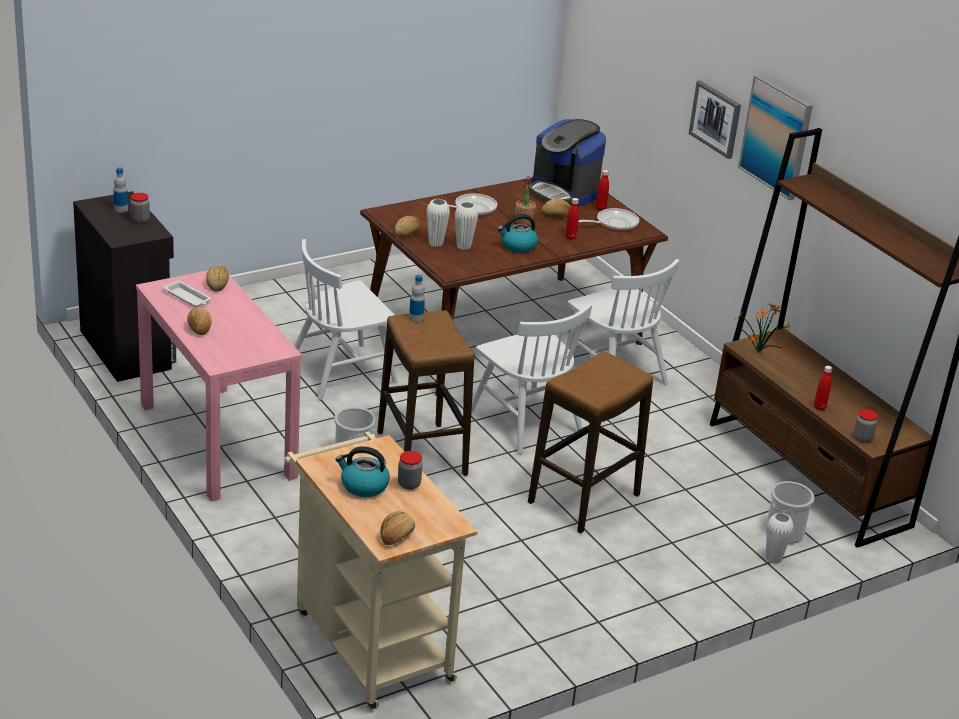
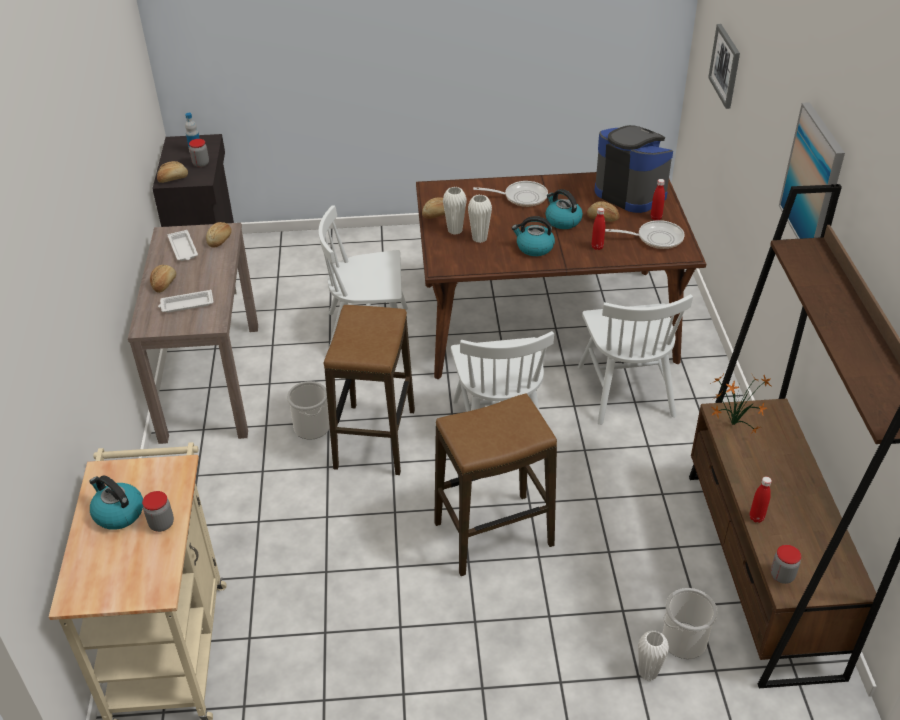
camera: 30 degrees right, 10 degrees up
(216, 440) = (211, 380): pink console table -> brown console table
(239, 340) = (186, 304): none -> white tray
(396, 536) = (92, 588): bread -> bread (173, 178)
(416, 318) = (366, 312): bottle -> none
(524, 222) = (562, 221): potted plant -> kettle
(563, 192) = (630, 193): coffee machine -> coffee machine turned 150 degrees clockwise
(716, 119) = (774, 144): picture -> picture (725, 65)

